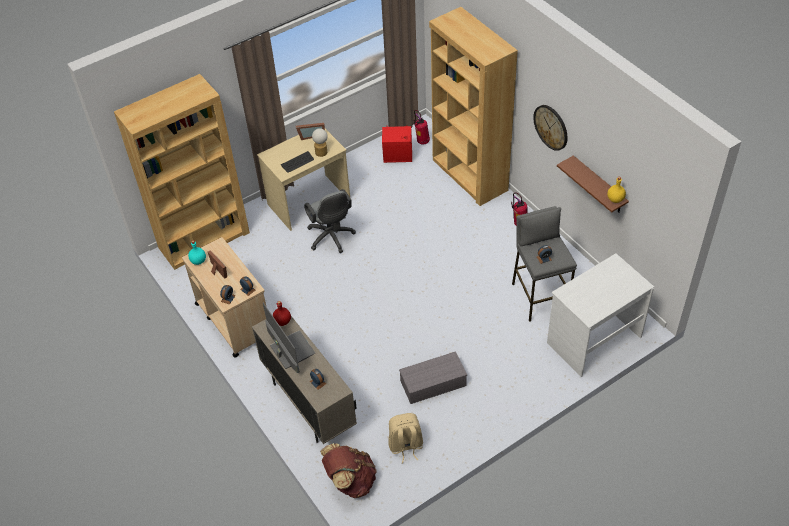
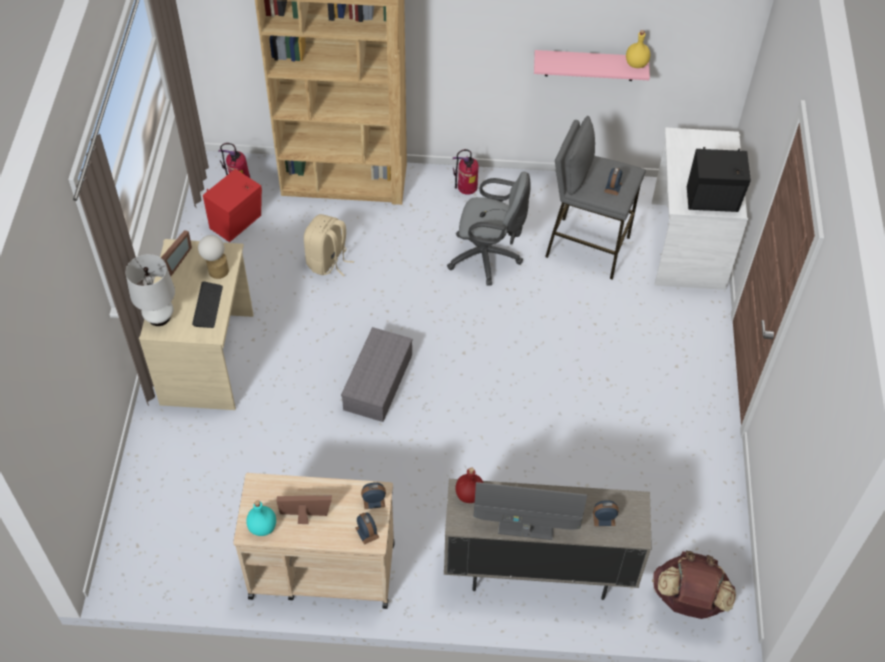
camera: 55 degrees left, 5 degrees up
(204, 240) = (143, 517): brown bookcase -> none
(275, 152) = (159, 317): none -> white table lamp
(331, 238) = (296, 375): grey office chair -> grey office chair (488, 257)
(405, 446) = (684, 510): beige backpack -> beige backpack (328, 261)
(432, 384) = (619, 425): grey storage box -> grey storage box (378, 383)
(551, 127) = (485, 33): wall clock -> none
(583, 305) = (713, 201): none -> black speaker
(599, 186) = (590, 65): brown shelf -> pink shelf

